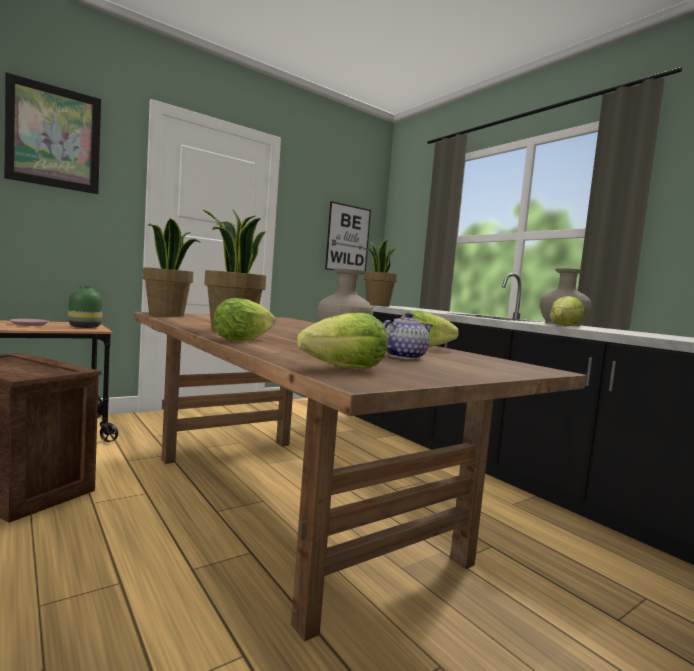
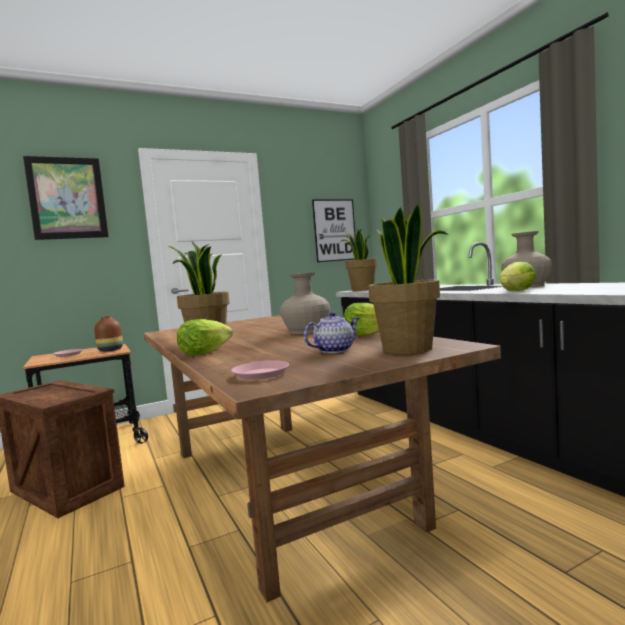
camera: 10 degrees right, 0 degrees up
(85, 327) = (110, 350): green vase -> brown vase
(167, 315) = (168, 332): potted plant -> potted plant (408, 349)
(346, 369) = (261, 374): lettuce -> pink plate

